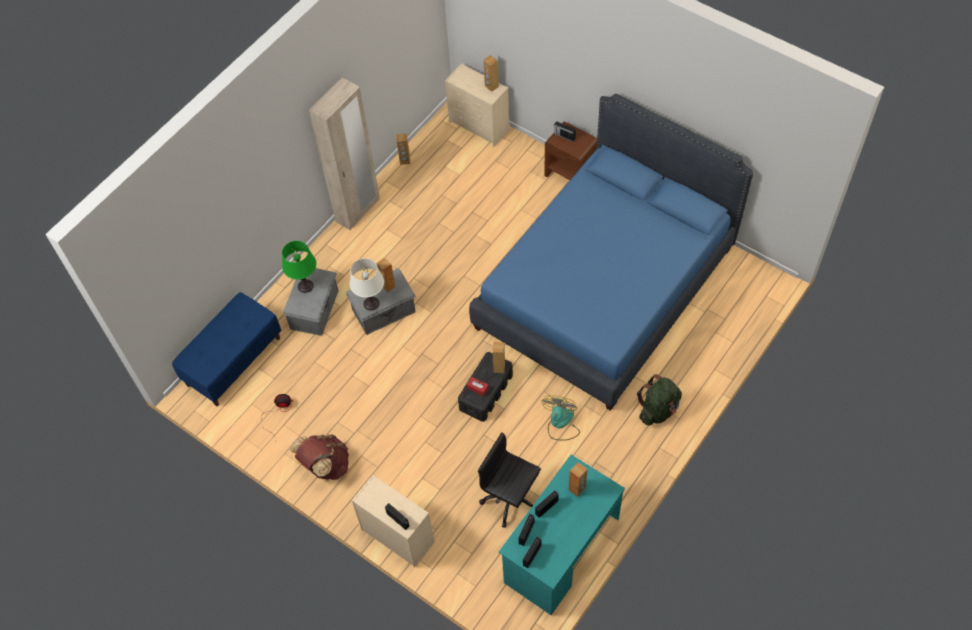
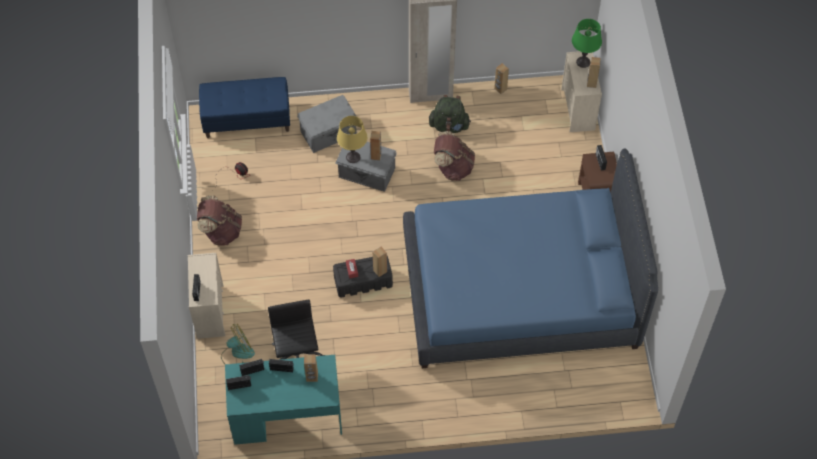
camera: 45 degrees right, 0 degrees up
(305, 286) = (329, 110): green table lamp -> green table lamp (583, 62)
(371, 303) = (353, 157): white table lamp -> yellow table lamp
(443, 247) = (453, 167): none -> brown backpack
(560, 423) = (382, 345): fan -> fan (237, 354)
(658, 410) = (452, 398): green backpack -> green backpack (449, 126)

